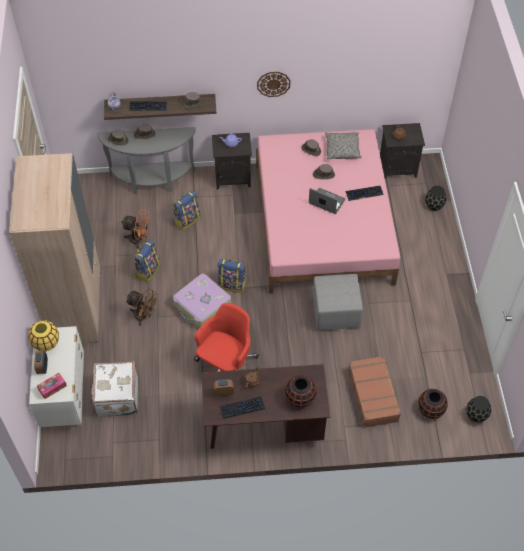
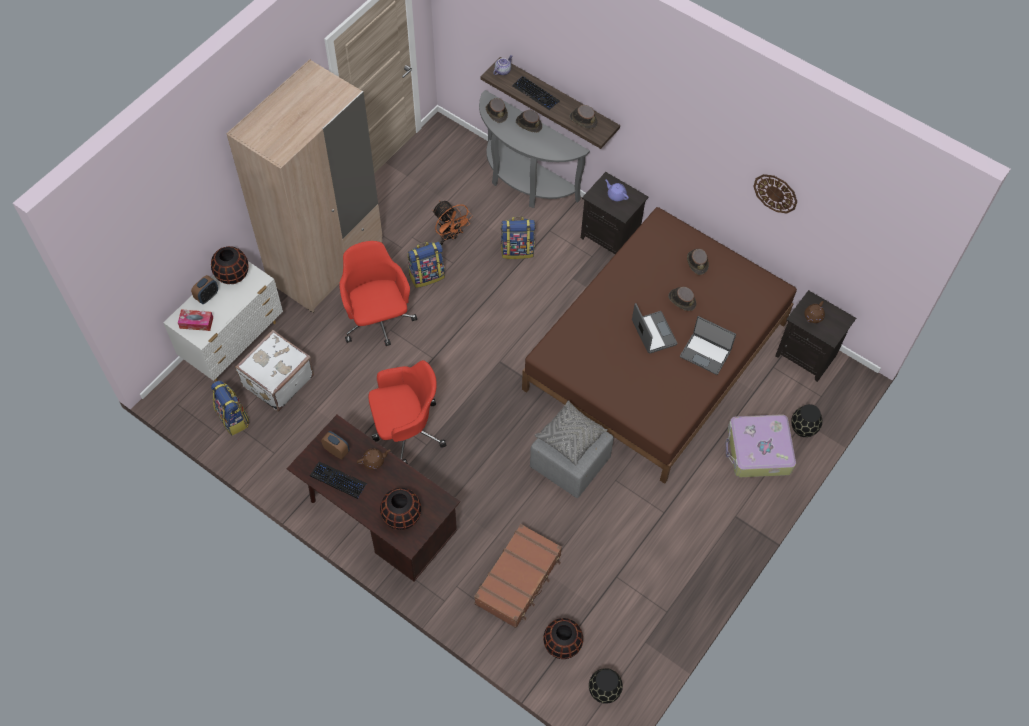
camera: 40 degrees right, 5 degrees up
(46, 343) = (232, 275): yellow vase -> black vase
(144, 316) = (378, 320): brown fan -> red office chair
(202, 306) = (443, 352): suitcase -> suitcase (758, 451)
(232, 284) = (495, 352): backpack -> backpack (233, 418)
(273, 84) = (689, 155): wall clock -> wall clock (775, 193)
(323, 223) = (656, 356): pink bed -> brown bed
(342, 150) = (732, 286): grey pillow -> grey pillow (570, 437)
(364, 193) = (705, 353): keyboard -> laptop

